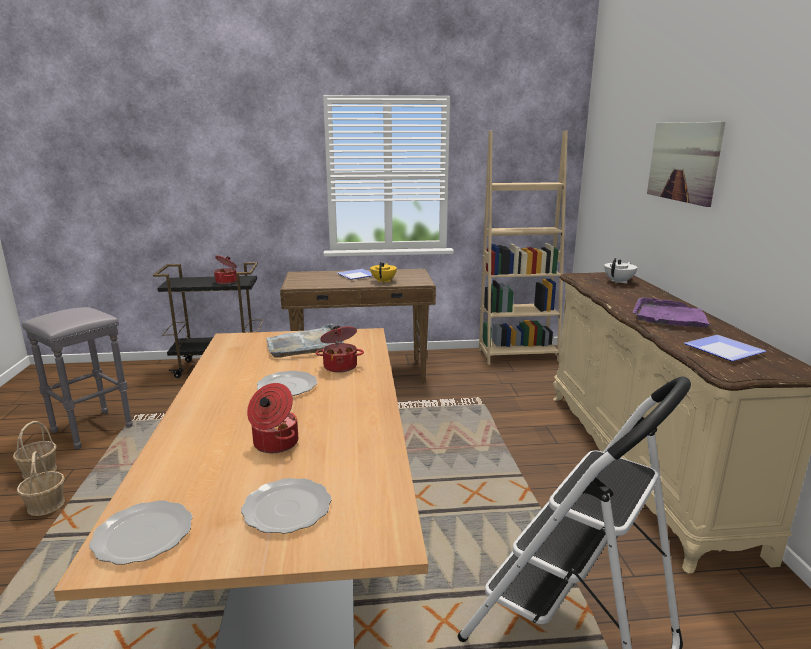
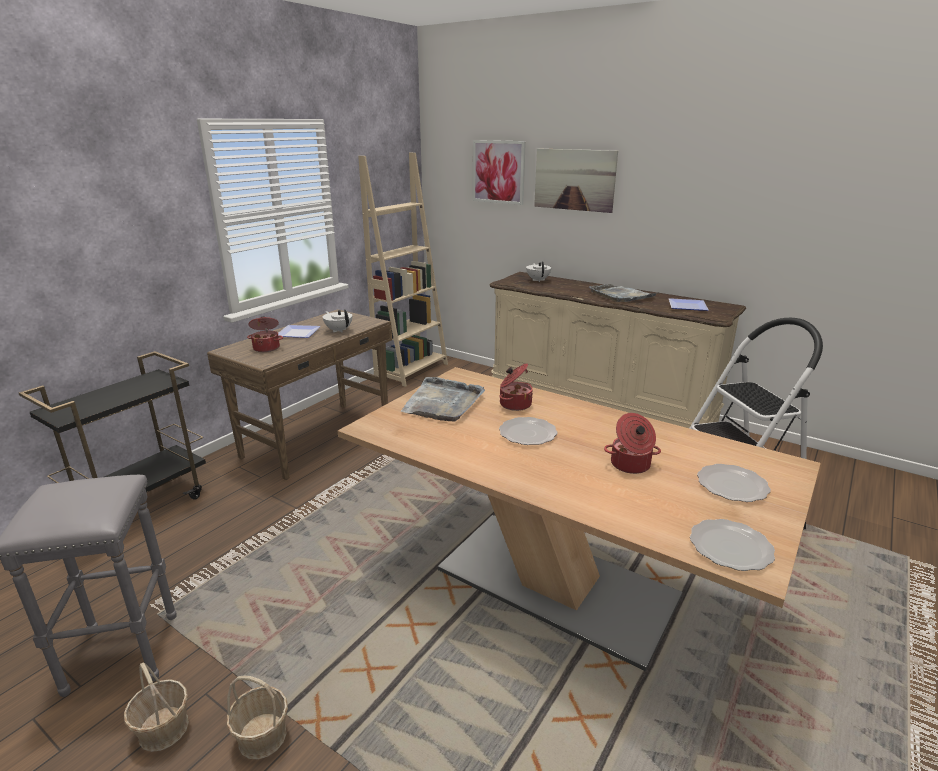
camera: 50 degrees left, 5 degrees up
(227, 281) = (142, 387): cooking pot -> cooking pot (267, 348)
(384, 281) = (338, 330): yellow teapot -> white teapot
(629, 152) = (498, 172): none -> picture
(669, 316) = (621, 295): purple tray -> grey tray

